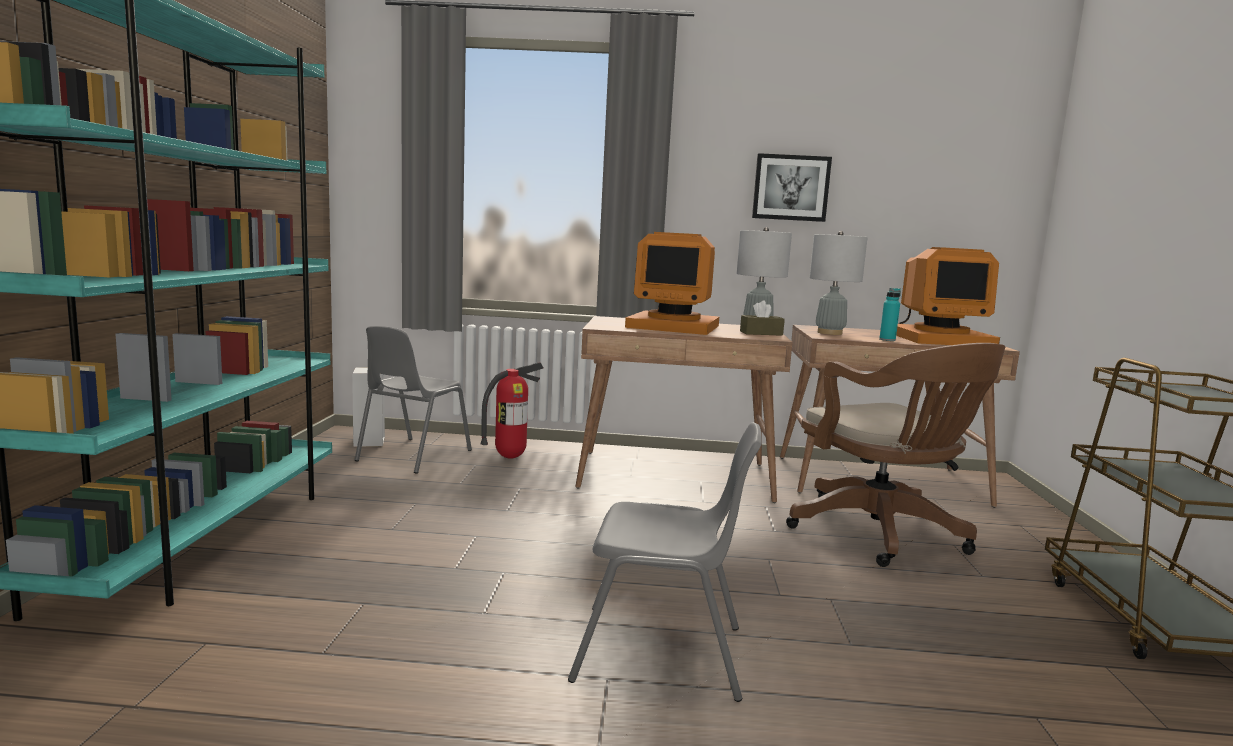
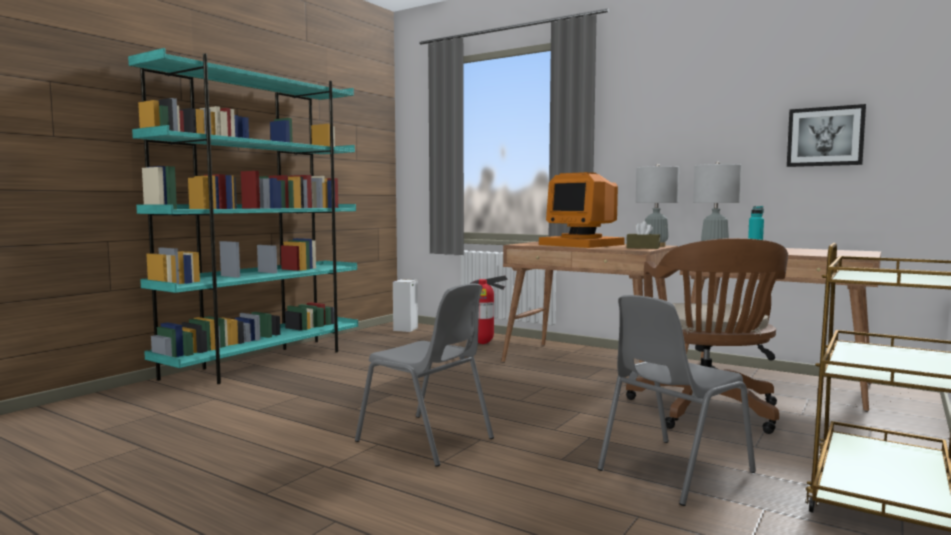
camera: 30 degrees right, 5 degrees down
(412, 456) = (421, 338): grey chair -> grey chair (672, 471)
(790, 188) = (697, 131): picture -> picture (825, 136)
(939, 339) = (821, 252): monitor -> none

